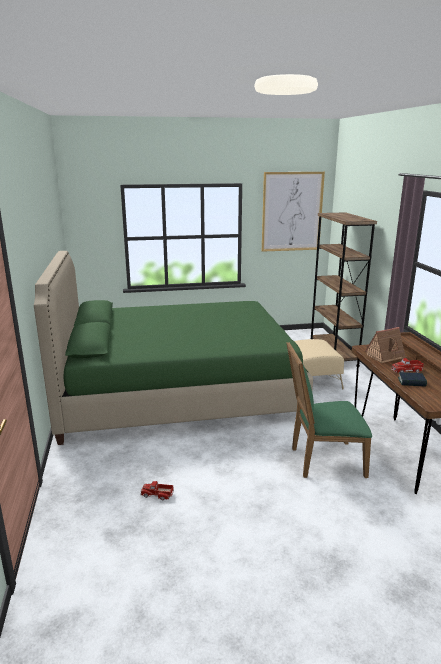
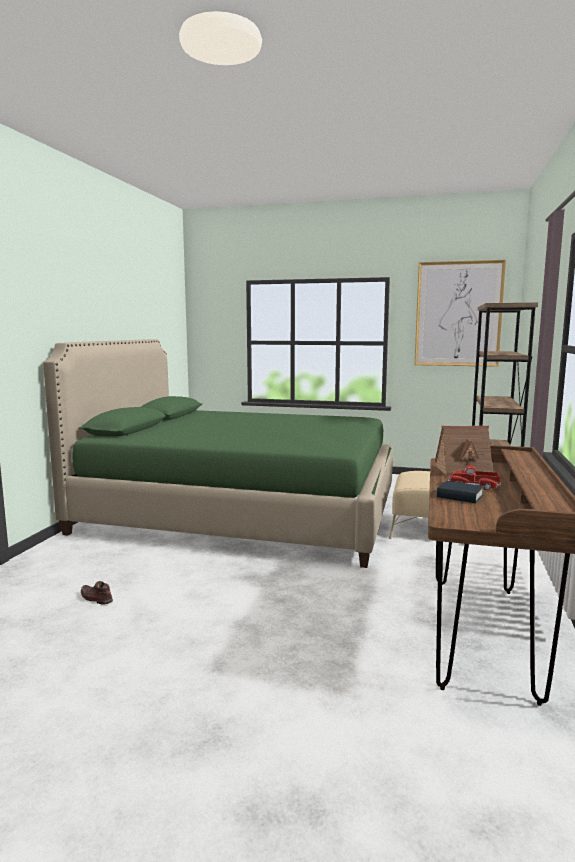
camera: 25 degrees right, 10 degrees down
(157, 494) = (95, 598): toy truck -> brown shoe
(322, 460) = (338, 614): green chair -> none

